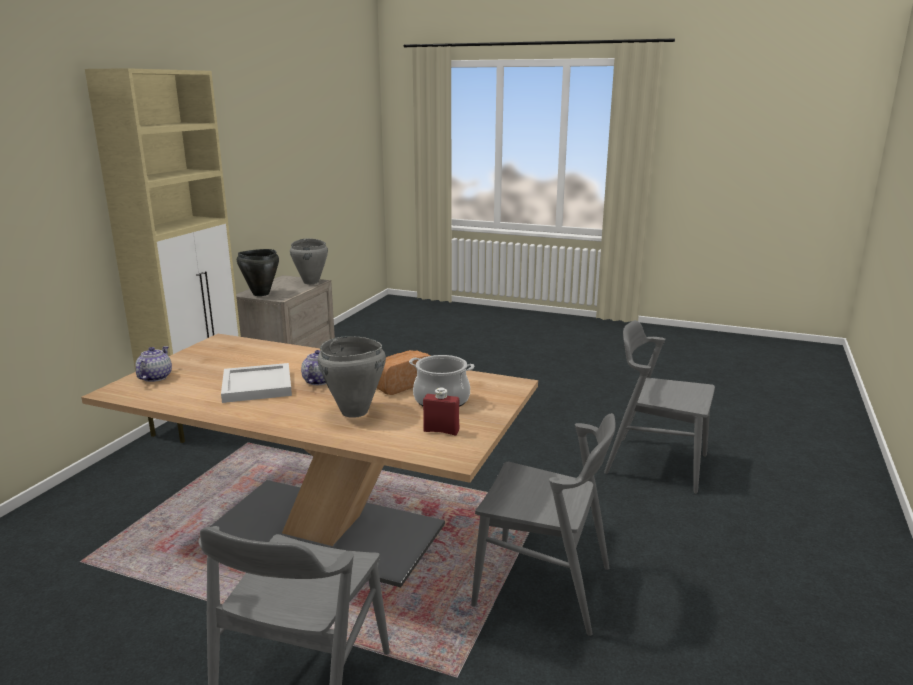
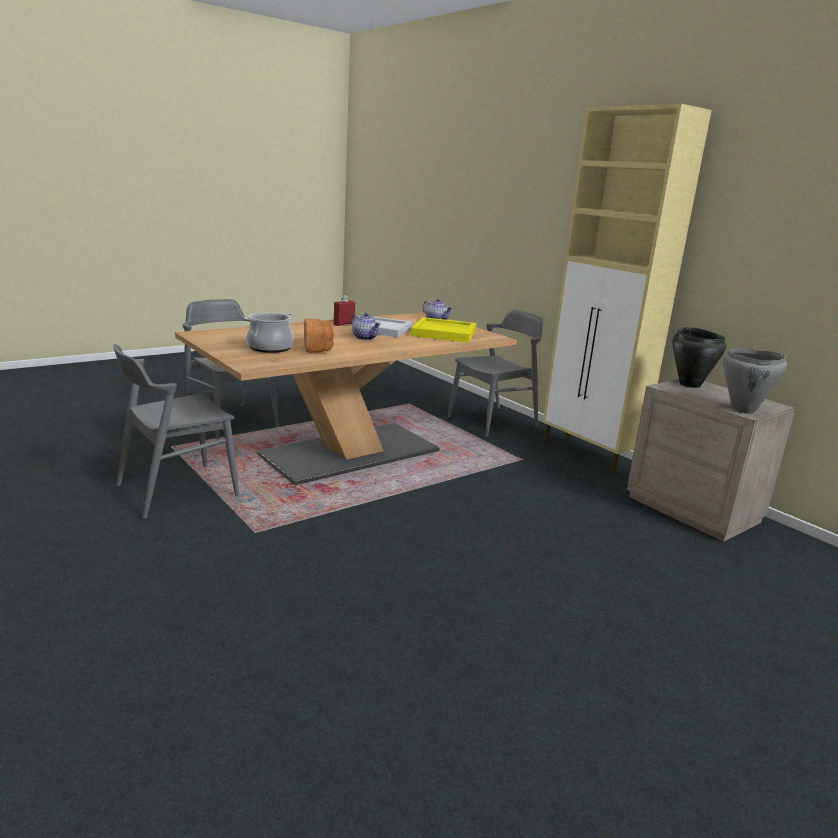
camera: 120 degrees right, 0 degrees up
(231, 360) = (444, 333): none -> yellow tray
(354, 412) = (298, 334): grey cooking pot -> none
(441, 431) = (231, 338): red bottle -> red bottle (344, 324)
(656, 464) = (203, 641): grey chair -> grey chair (493, 421)

